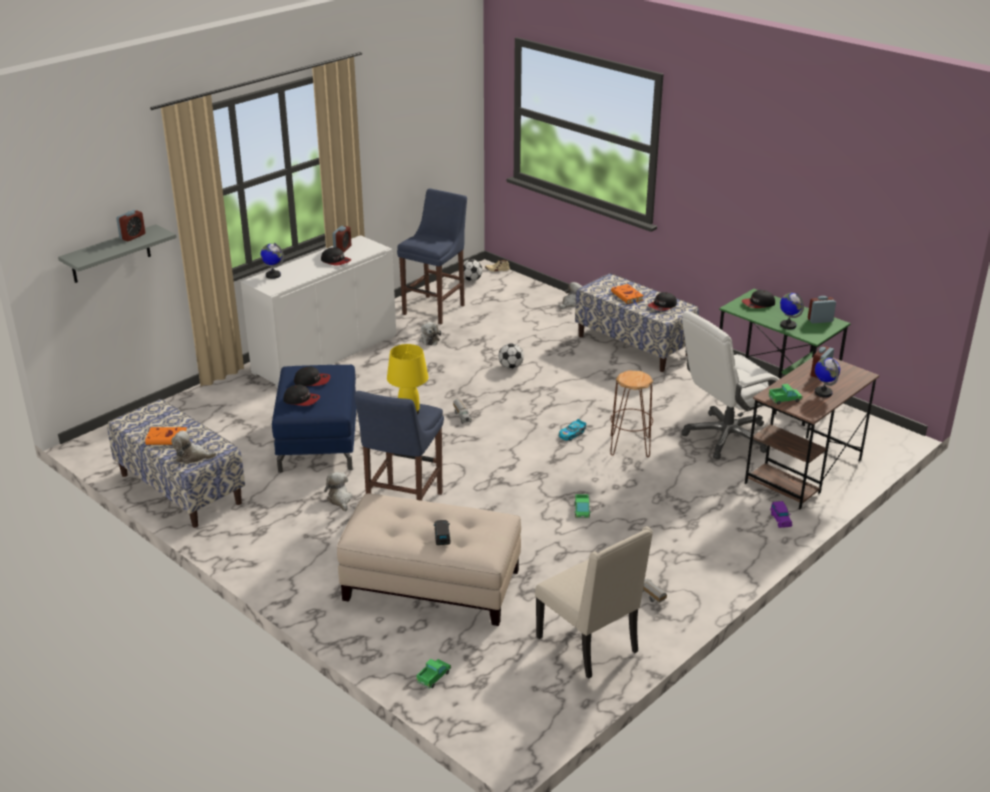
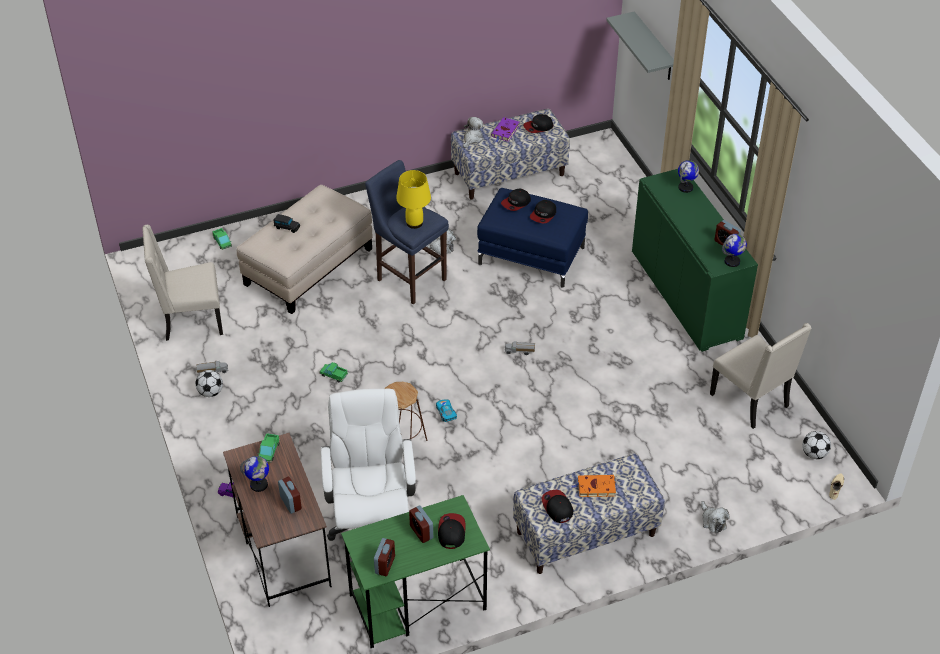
camera: 115 degrees right, 15 degrees up
(132, 236) = (654, 48): alarm clock -> alarm clock (421, 532)
(168, 438) = (505, 132): orange book -> purple book
(325, 354) = (686, 295): white cabinet -> green cabinet
(336, 261) = (698, 232): cap -> cap (538, 127)
(429, 339) = (681, 374): plush toy -> none
(436, 308) = (751, 401): blue stool -> beige chair
(511, 367) = (592, 416): football -> football (210, 392)
(788, 325) = (392, 531): globe -> globe (732, 261)

